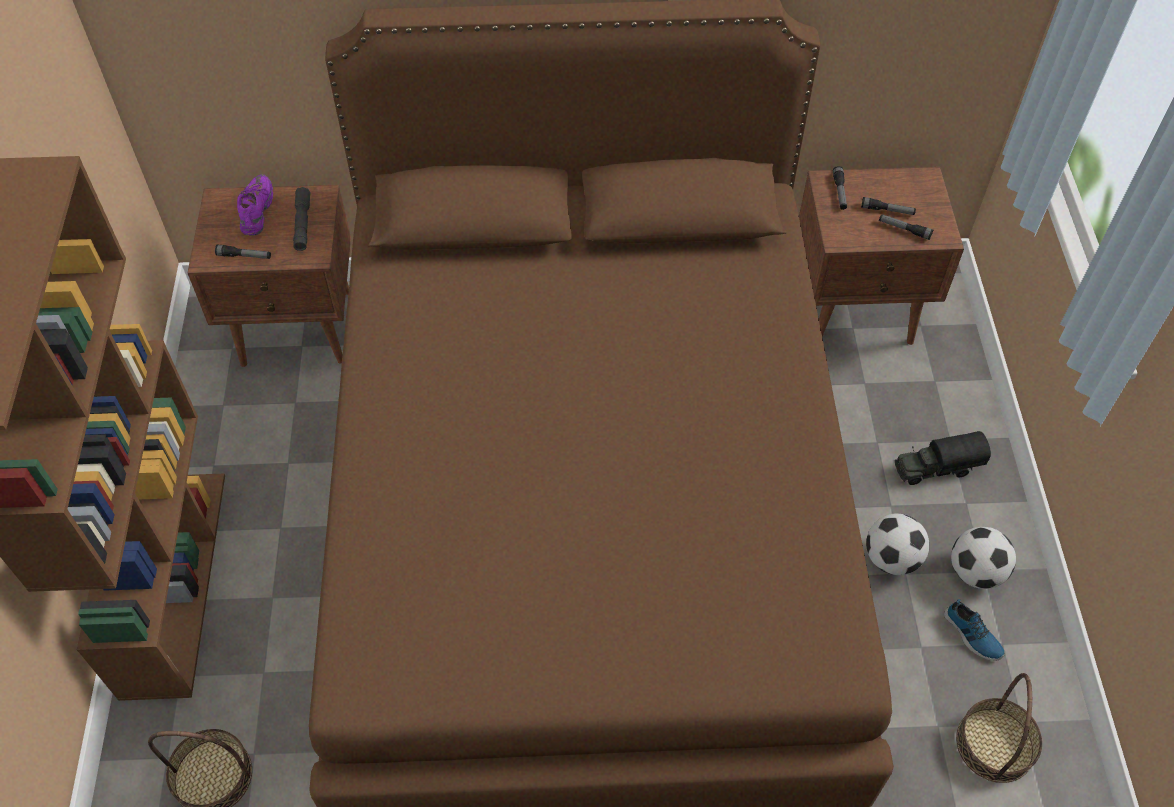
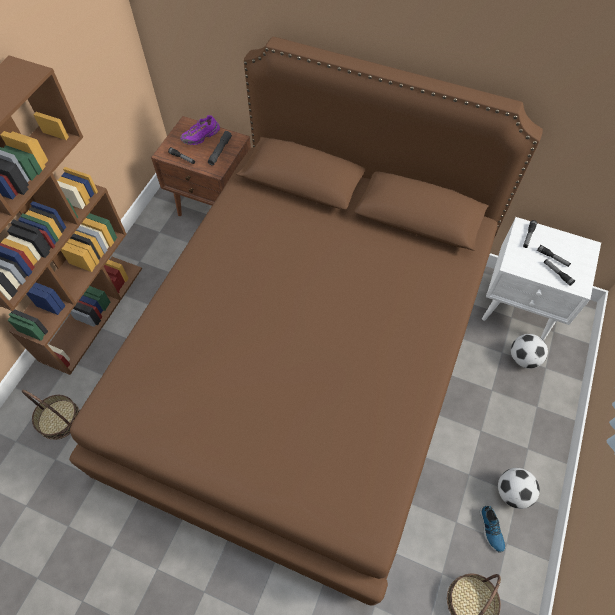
camera: 25 degrees right, 5 degrees up
(257, 211) = (201, 136): purple shoe -> purple shoe turned 150 degrees counterclockwise
(857, 310) = (519, 307): brown nightstand -> white nightstand
(891, 558) = (465, 462): football -> football (523, 358)
(936, 468) = (520, 420): toy truck -> none

